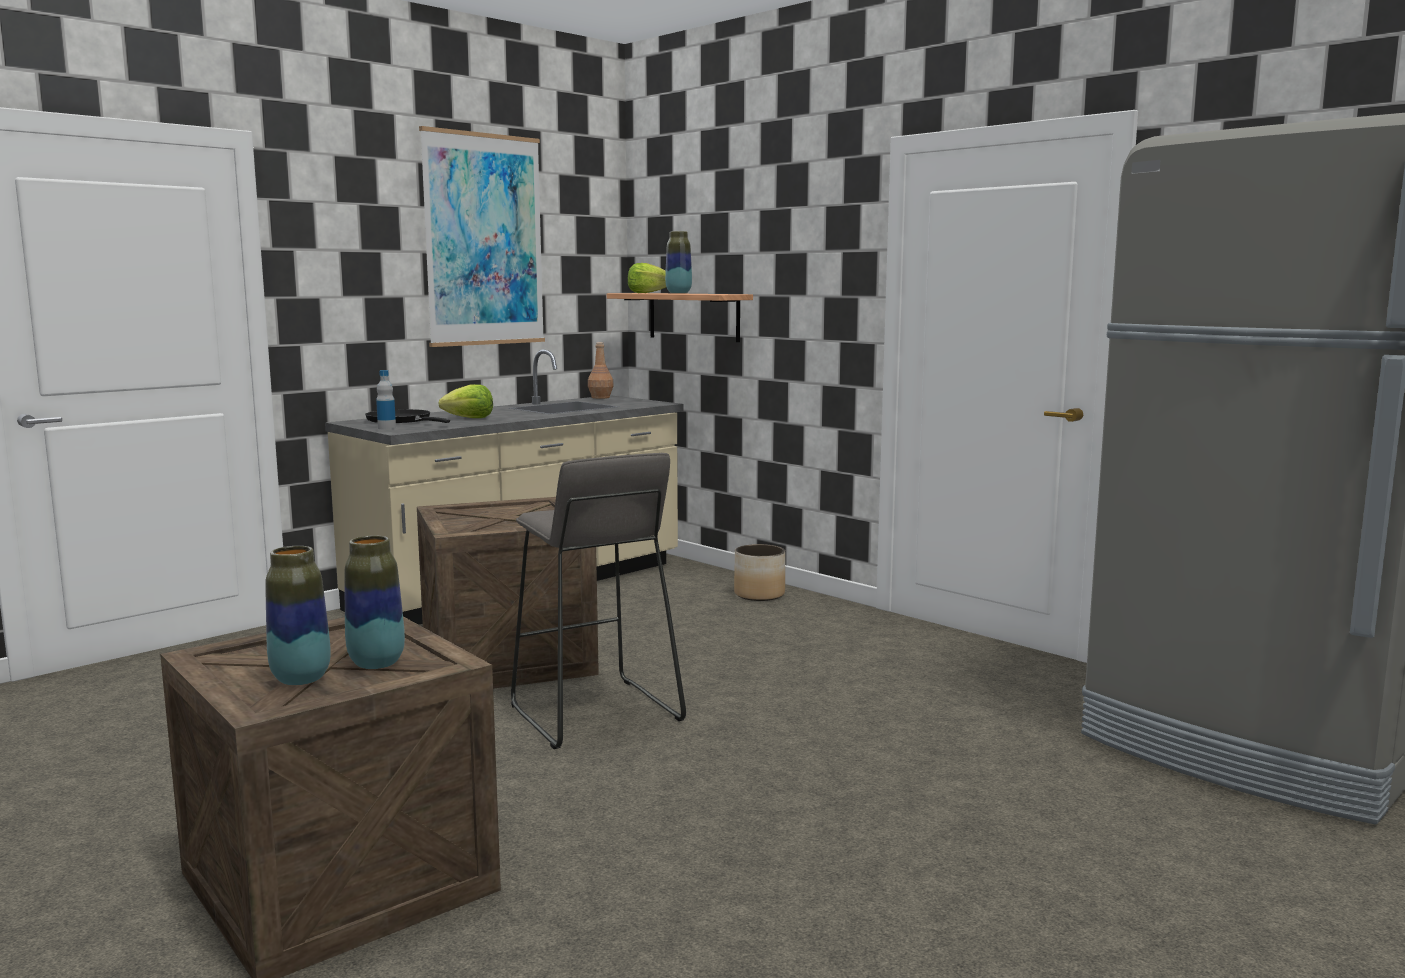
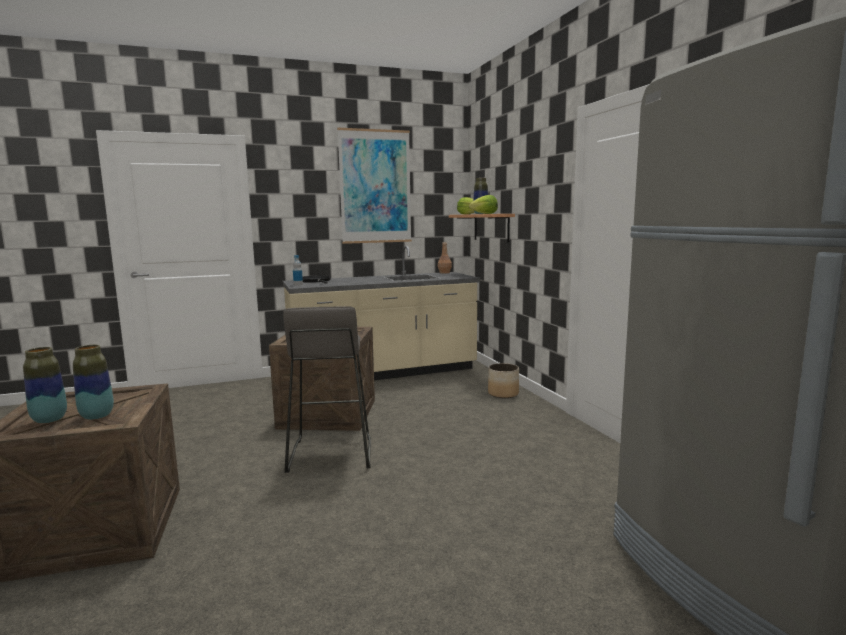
camera: 25 degrees right, 0 degrees up
(469, 418) = (349, 281): lettuce -> lettuce (484, 213)

